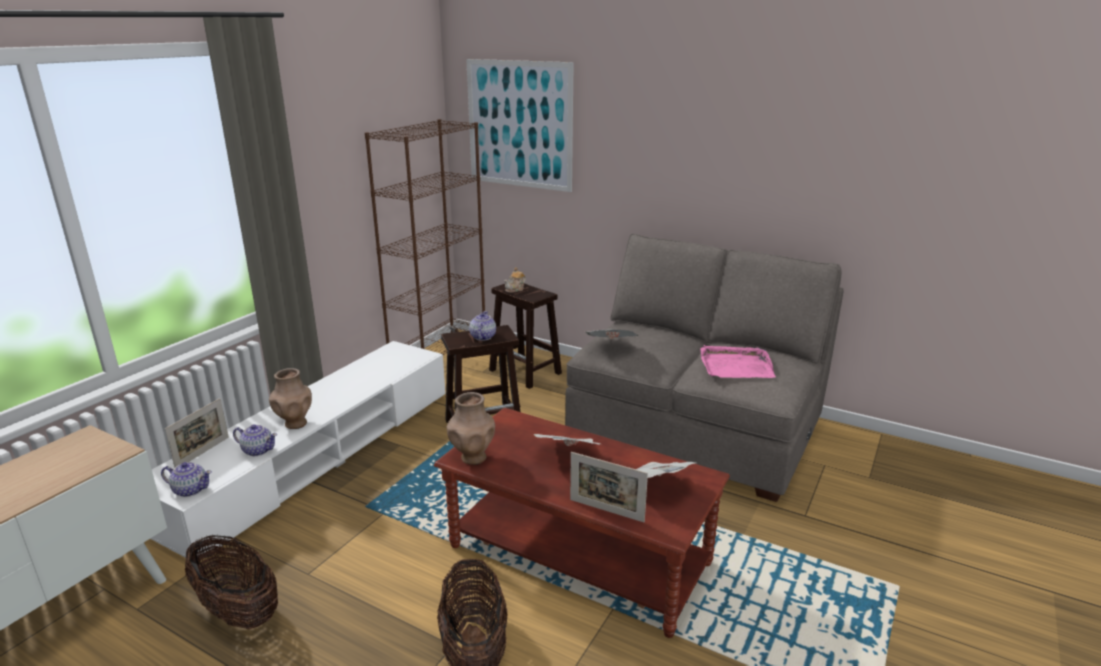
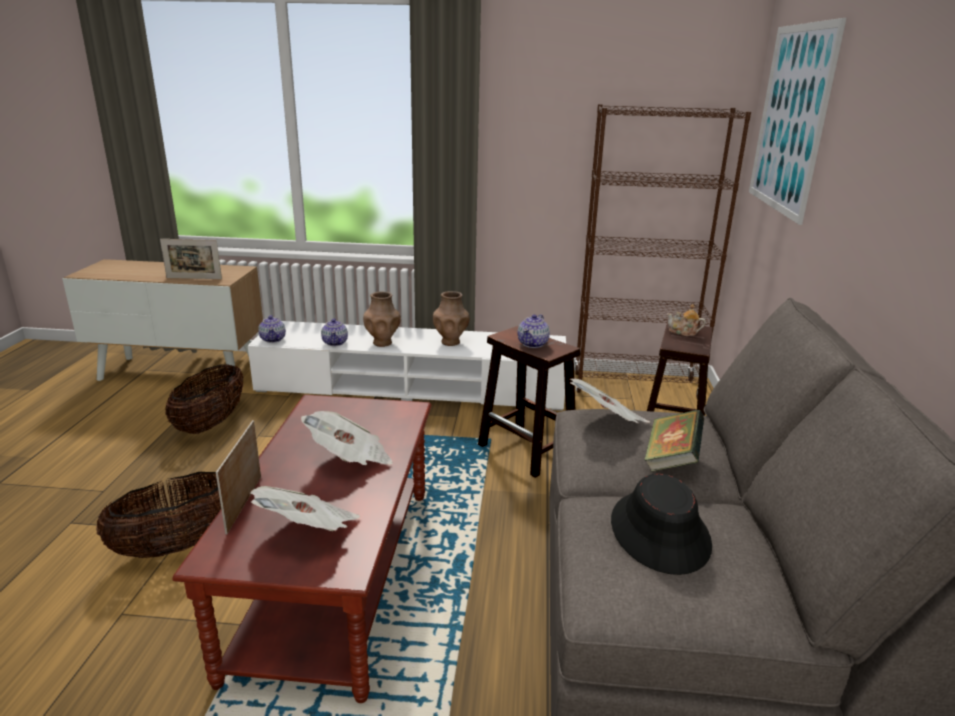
camera: 65 degrees right, 0 degrees up
(202, 453) = (321, 328): picture frame -> picture frame (194, 278)
(473, 457) = (319, 409): brown vase -> brown vase (451, 342)
(482, 337) = (533, 343): teapot -> teapot turned 135 degrees clockwise
(665, 344) = (671, 459): none -> book
(735, 366) = (660, 532): pink tray -> black hat

